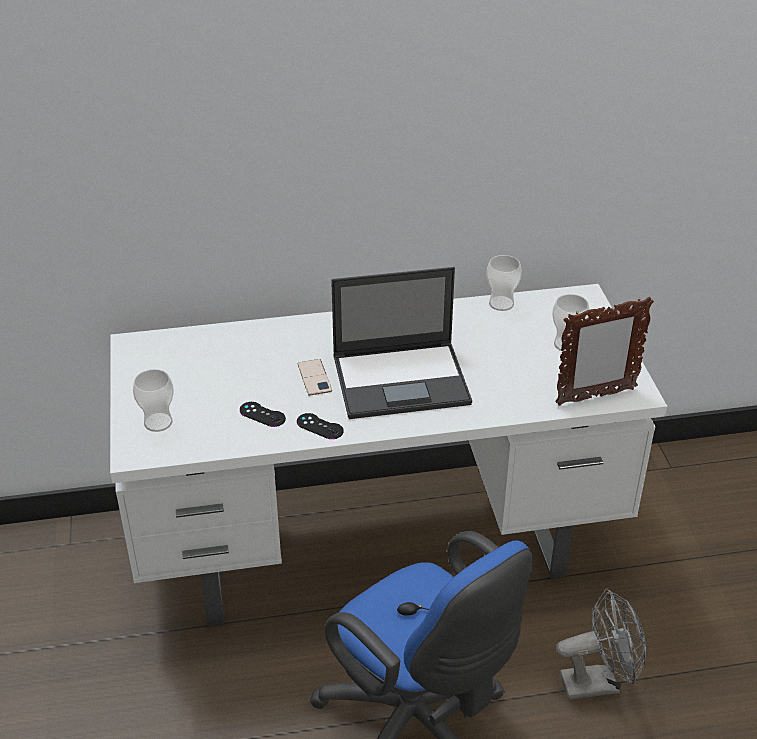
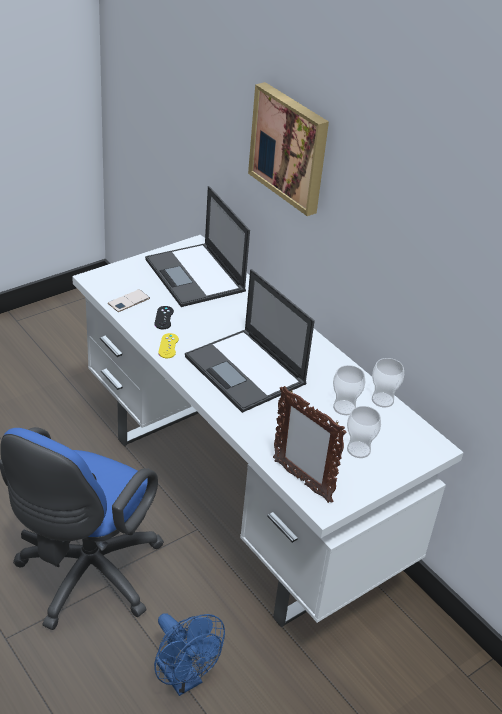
camera: 60 degrees right, 0 degrees up
(158, 422) = (128, 279): cup -> cup (344, 407)
(196, 364) = (196, 276): none -> laptop
(253, 132) = (290, 147): none -> picture
(314, 377) = (218, 329): phone -> phone (129, 301)
(320, 426) = (168, 346): black game controller -> yellow game controller
(598, 682) = (183, 678): grey fan -> blue fan

